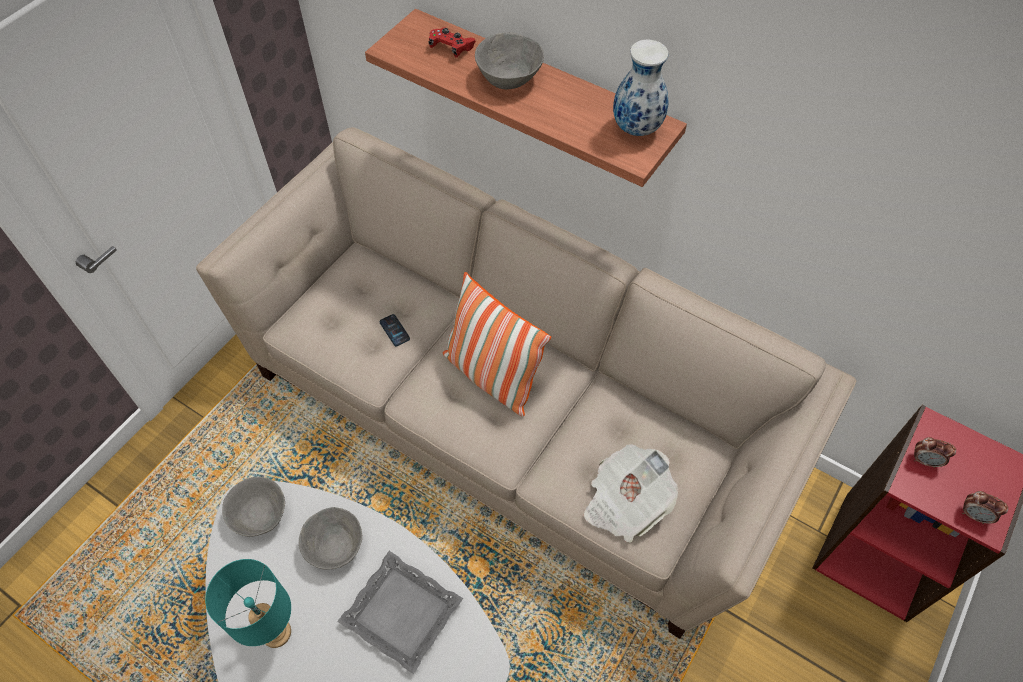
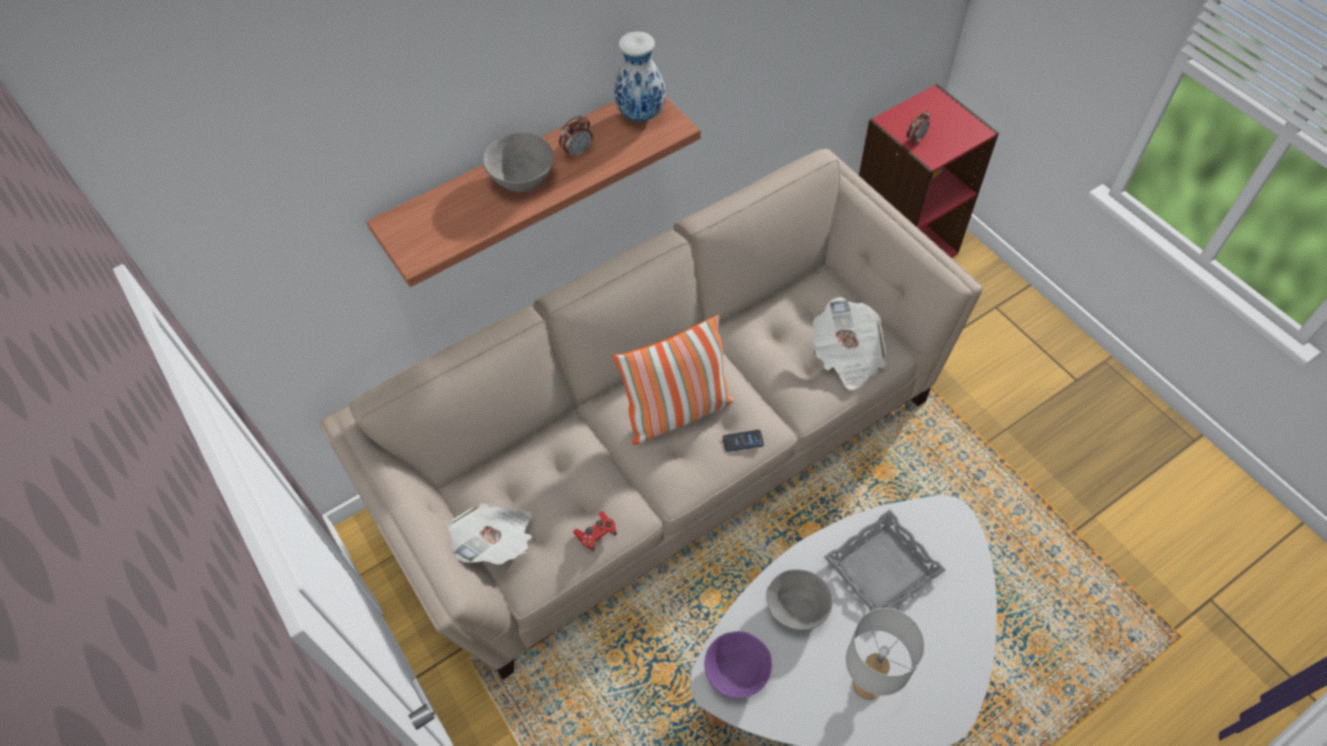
camera: 65 degrees left, 0 degrees up
(259, 515) = (736, 673): grey bowl -> purple bowl
(277, 632) = (867, 683): turquoise table lamp -> grey table lamp
(316, 293) = (496, 541): none -> newspaper
(394, 330) = (584, 479): phone -> phone (743, 441)
(451, 48) = (449, 208): red game controller -> red game controller (596, 534)
(974, 515) = (966, 134): alarm clock -> alarm clock (577, 152)

